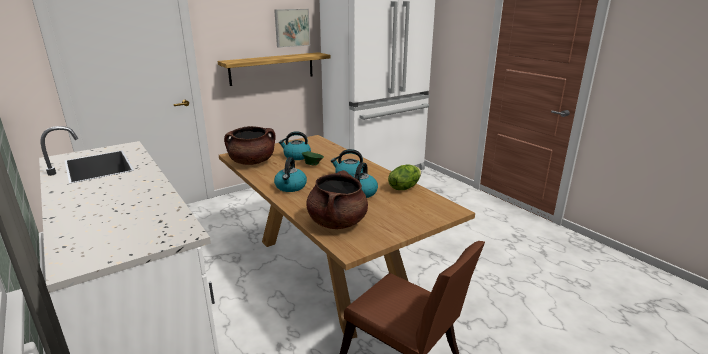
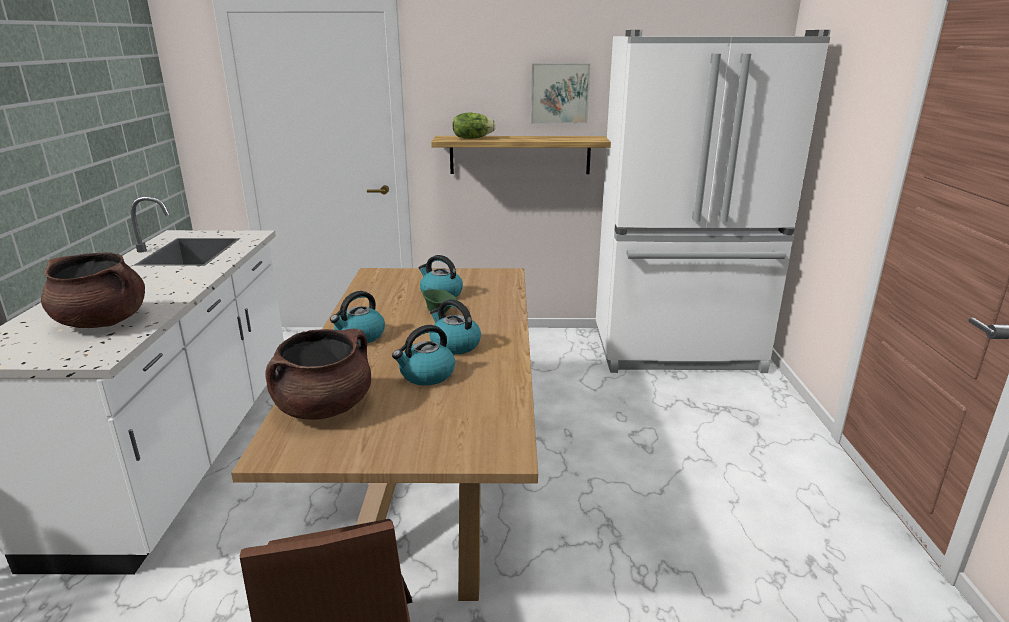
camera: 35 degrees right, 0 degrees up
(252, 162) = (377, 288): brown cooking pot -> brown cooking pot (103, 322)
(404, 187) = (501, 387): lettuce -> lettuce (472, 138)

